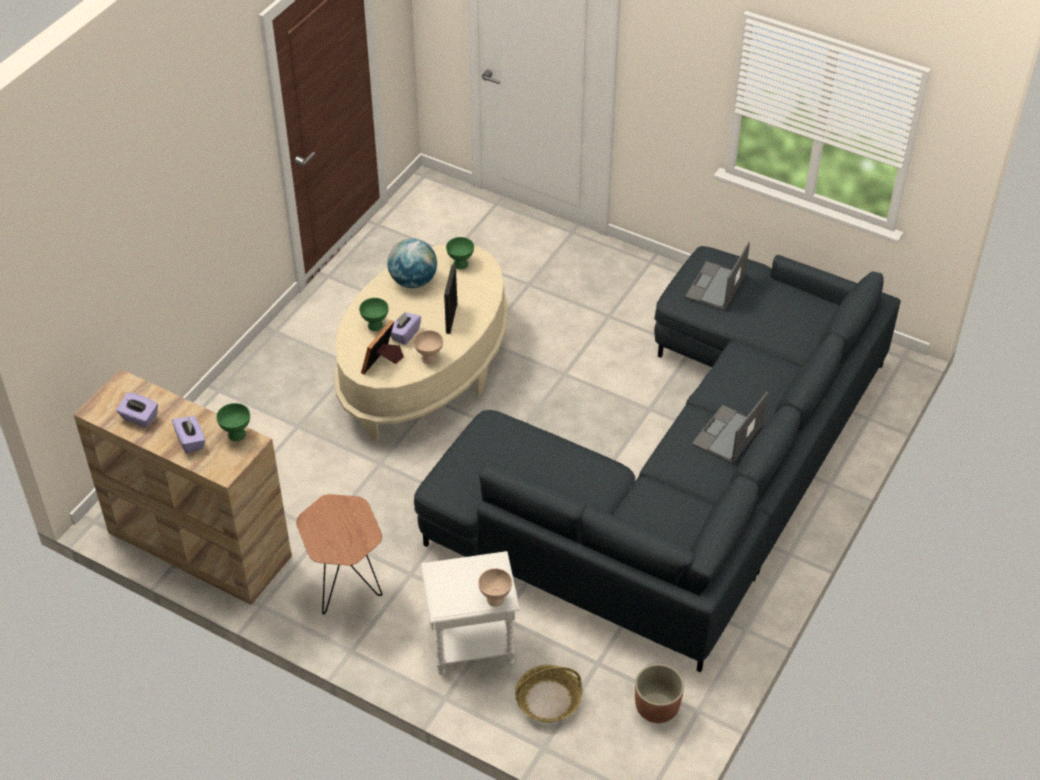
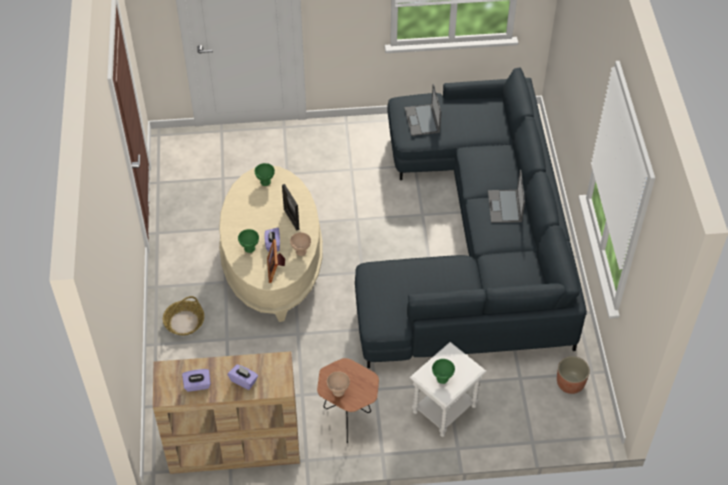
camera: 35 degrees left, 5 degrees up
(237, 435) = (268, 361): green bowl -> green bowl (442, 378)
(413, 281) = (246, 208): globe -> none
(496, 599) = (470, 373): beige bowl -> beige bowl (338, 391)
(548, 700) = (512, 415): basket -> basket (184, 322)

